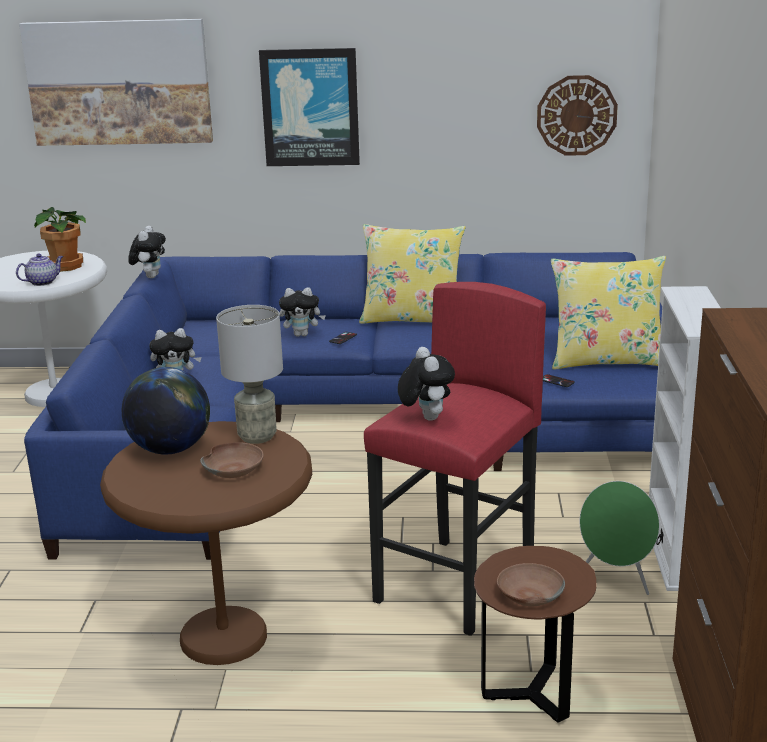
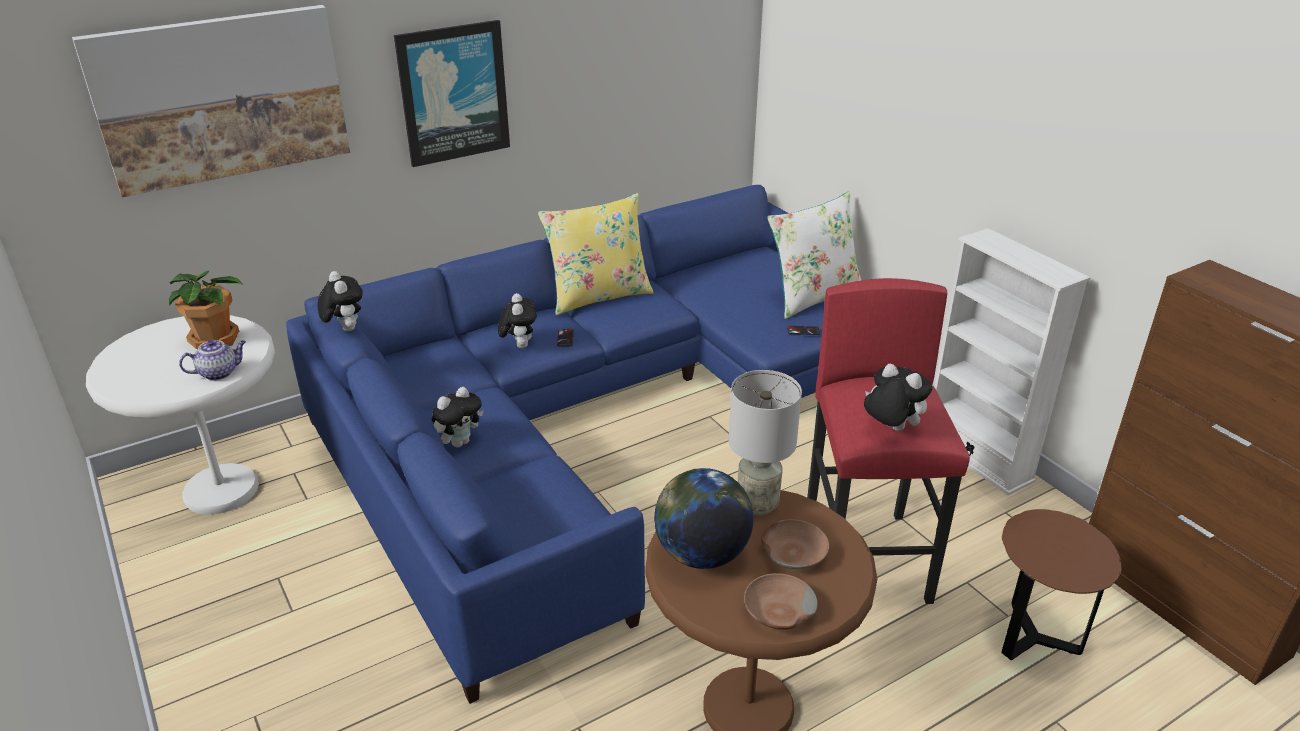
camera: 35 degrees left, 10 degrees up
(43, 282) = (219, 372): teapot -> teapot turned 45 degrees clockwise
(302, 334) = (519, 345): plush toy -> plush toy turned 60 degrees counterclockwise
(528, 594) = (1076, 566): brown bowl -> brown bowl (777, 611)
(576, 115) = (702, 61): wall clock -> none
(606, 361) = (813, 297): yellow pillow -> white pillow
(617, 579) = (966, 499): green speaker -> none

